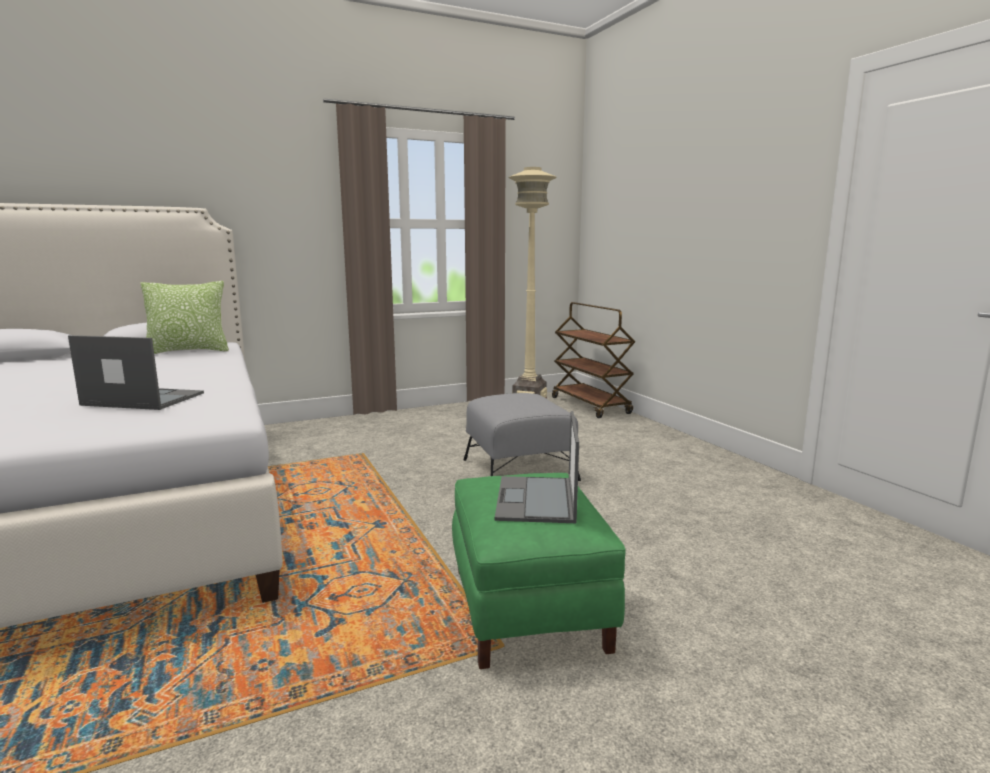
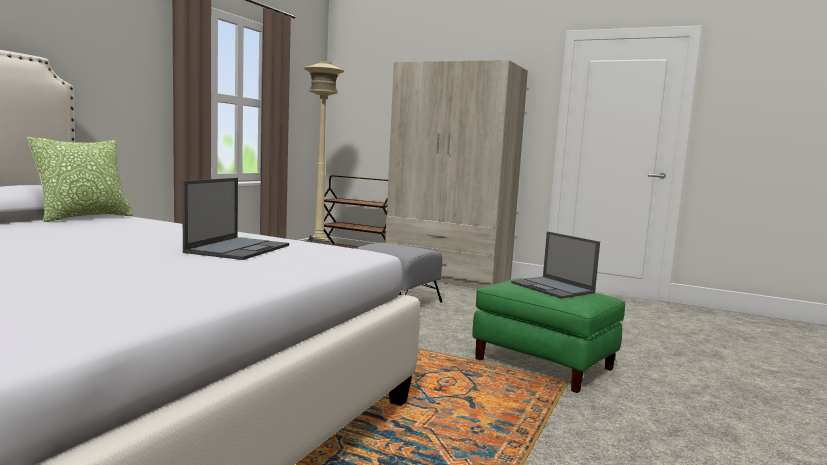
camera: 40 degrees left, 5 degrees down
(142, 399) = (239, 249): laptop -> laptop turned 135 degrees clockwise
(662, 445) = (448, 277): none -> beige wardrobe

